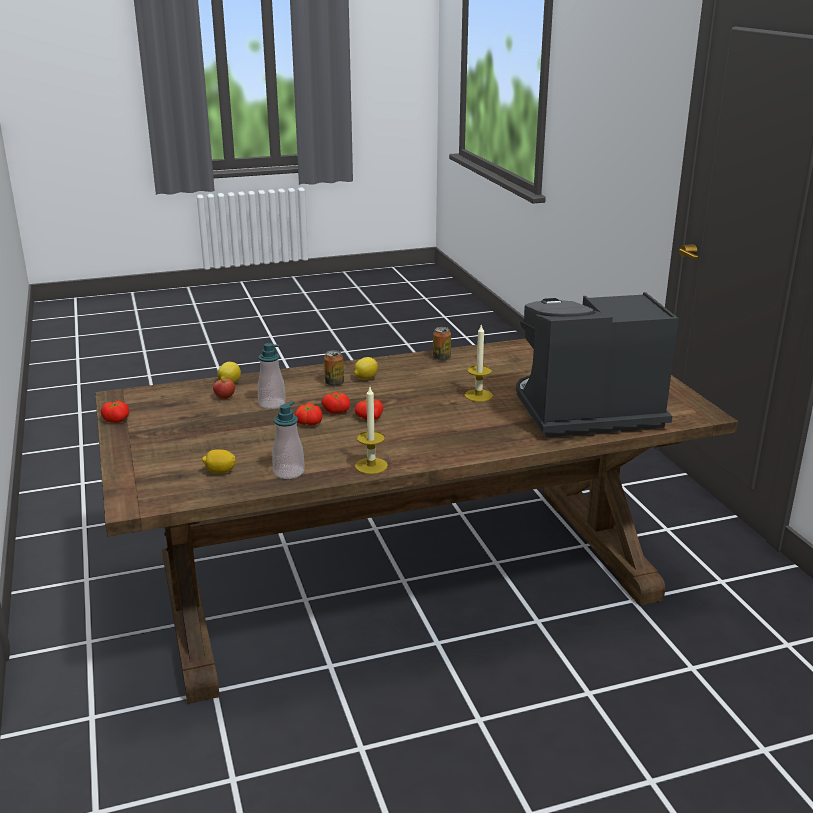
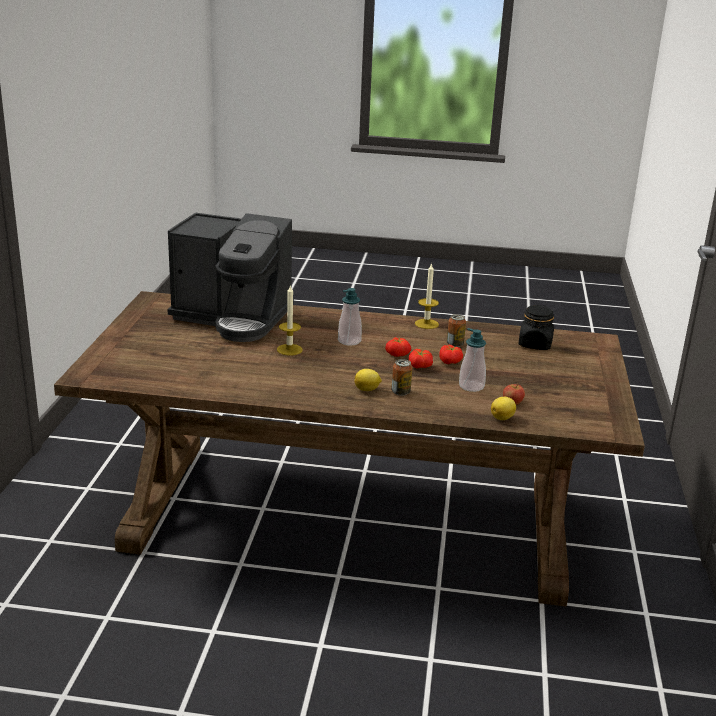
camera: 155 degrees left, 0 degrees up
(117, 420) = (617, 405): tomato -> none
(220, 472) = (535, 344): lemon -> black jar
(289, 472) = (486, 333): soap dispenser -> soap dispenser (349, 341)
(441, 358) = (270, 392): can -> can (455, 344)

